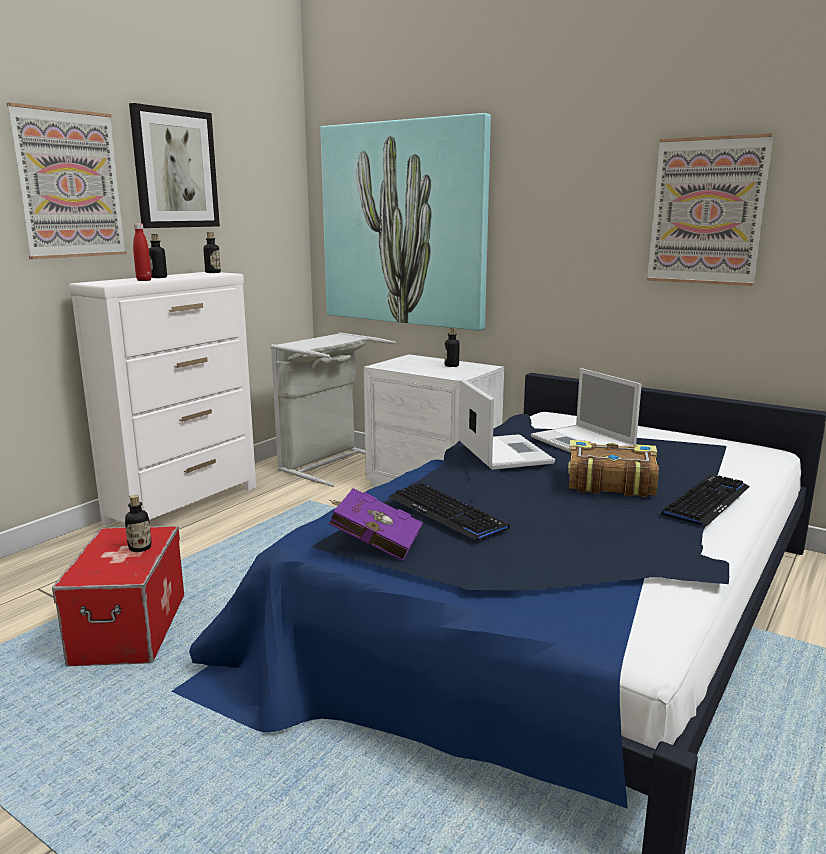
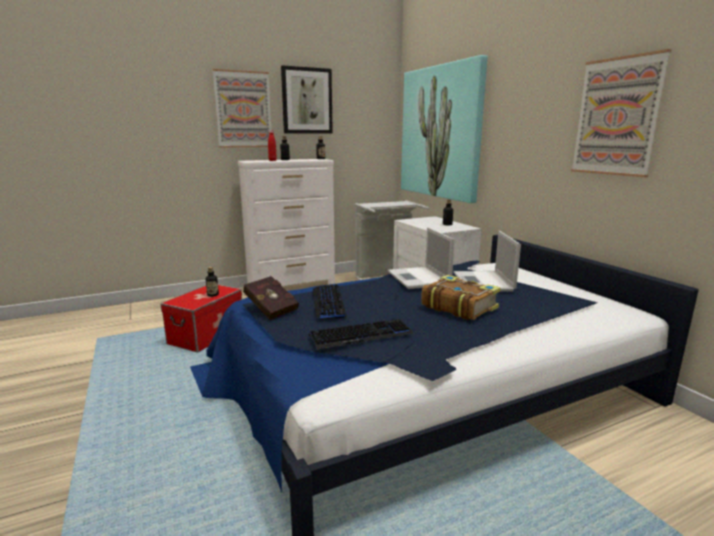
camera: 30 degrees right, 0 degrees up
(373, 543) = (270, 309): purple book -> red book
(503, 452) = (419, 278): laptop -> laptop turned 150 degrees clockwise
(706, 501) = (509, 331): keyboard -> keyboard (361, 335)

